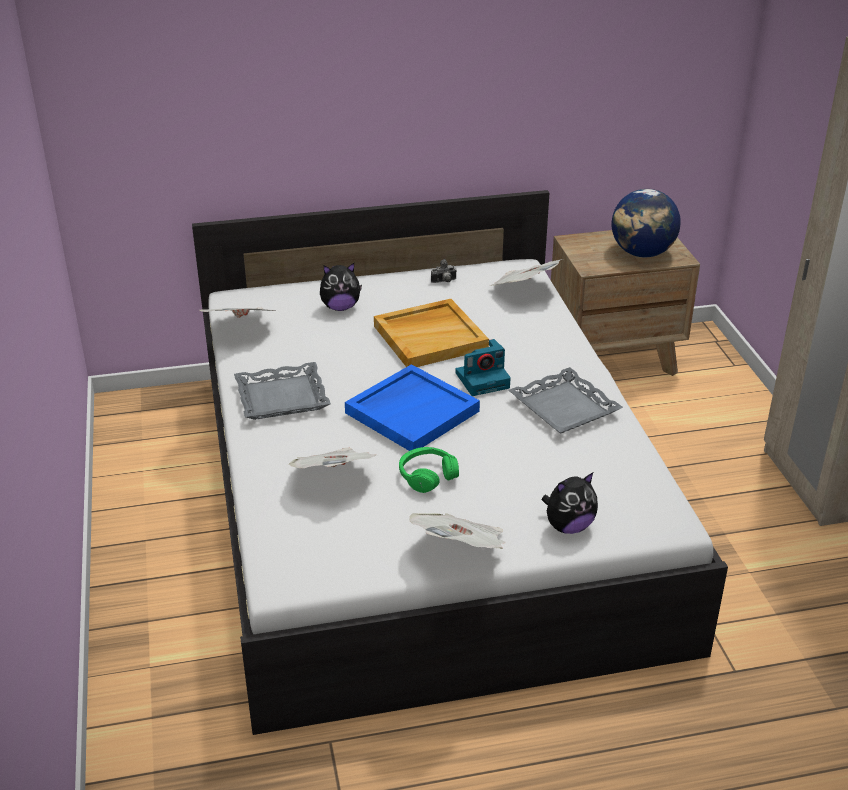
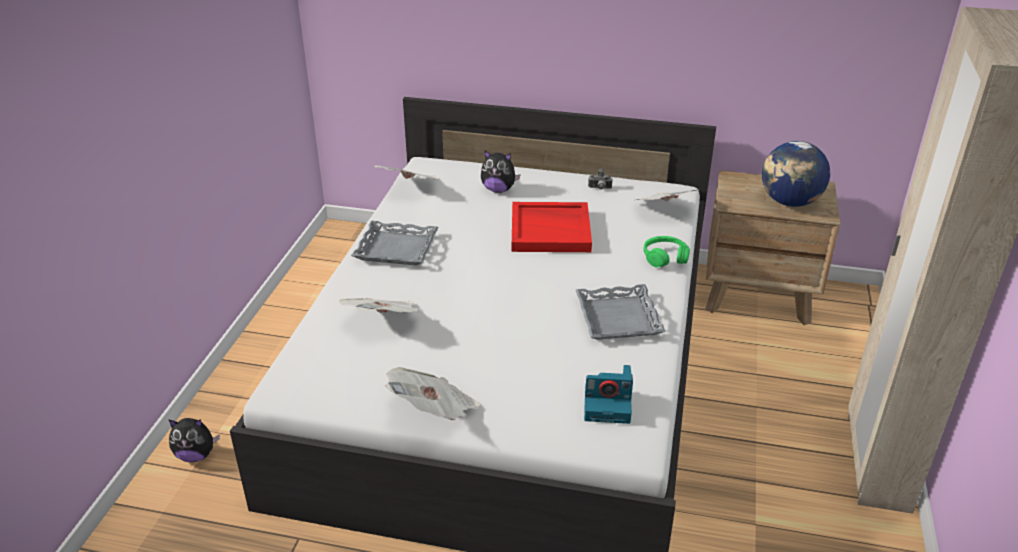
camera: 25 degrees right, 0 degrees up
(412, 411) = (486, 286): blue tray -> none
(427, 476) = (456, 342): green headphones -> green headphones (665, 257)
(430, 337) = (551, 230): beige tray -> red tray
(483, 379) = (567, 276): camera -> camera (608, 405)
(568, 526) = (540, 421): plush toy -> plush toy (196, 455)

